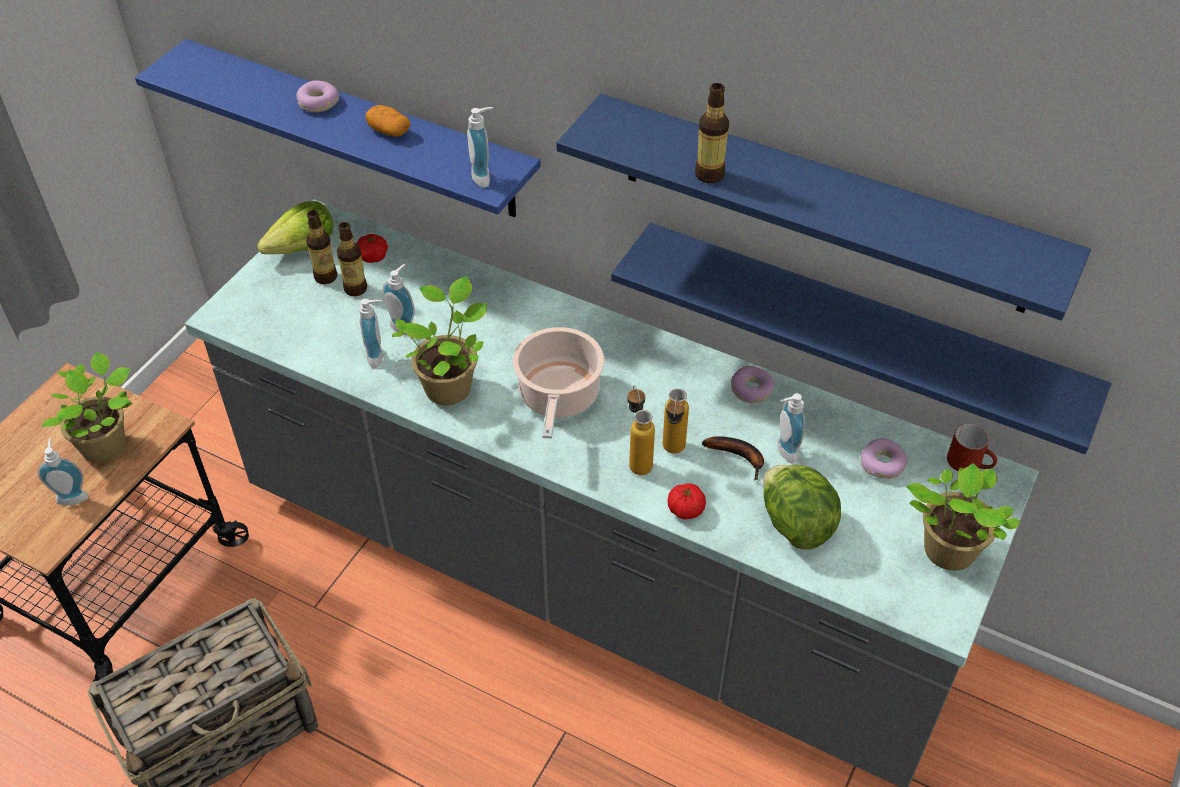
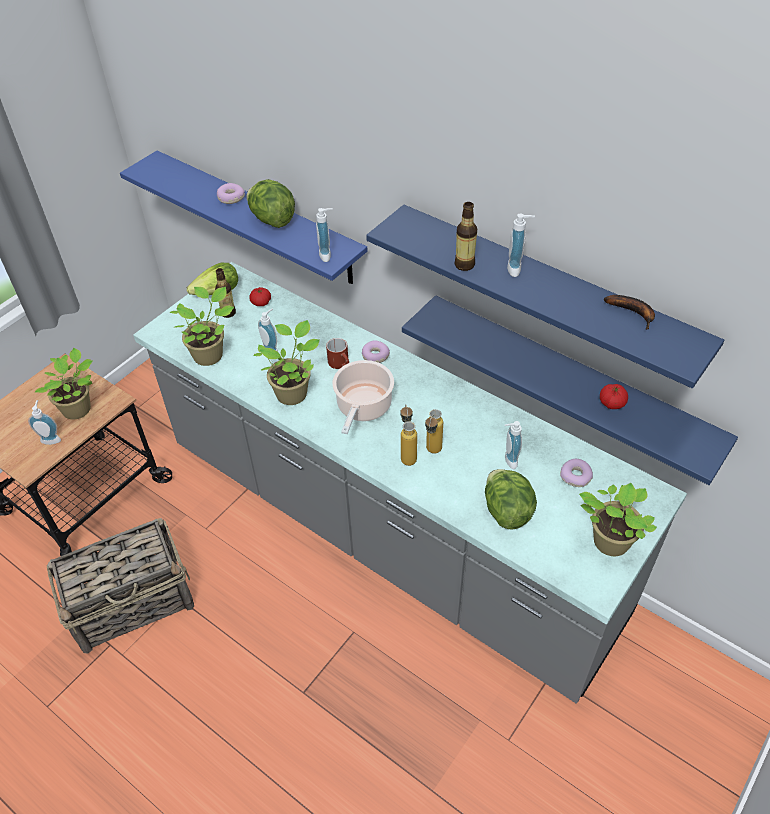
camera: 10 degrees right, 0 degrees up
(311, 342) = (210, 354): none -> potted plant
(355, 289) = (245, 322): bottle -> none
(379, 356) = (251, 368): soap dispenser -> soap dispenser (517, 268)
(389, 131) = (272, 220): potato -> lettuce
(685, 509) = (433, 492): tomato -> tomato (612, 403)
(739, 457) = (477, 460): banana -> banana (633, 313)
(751, 390) = (494, 416): donut -> donut (375, 356)
(970, 463) = (638, 483): red mug -> red mug (341, 364)

